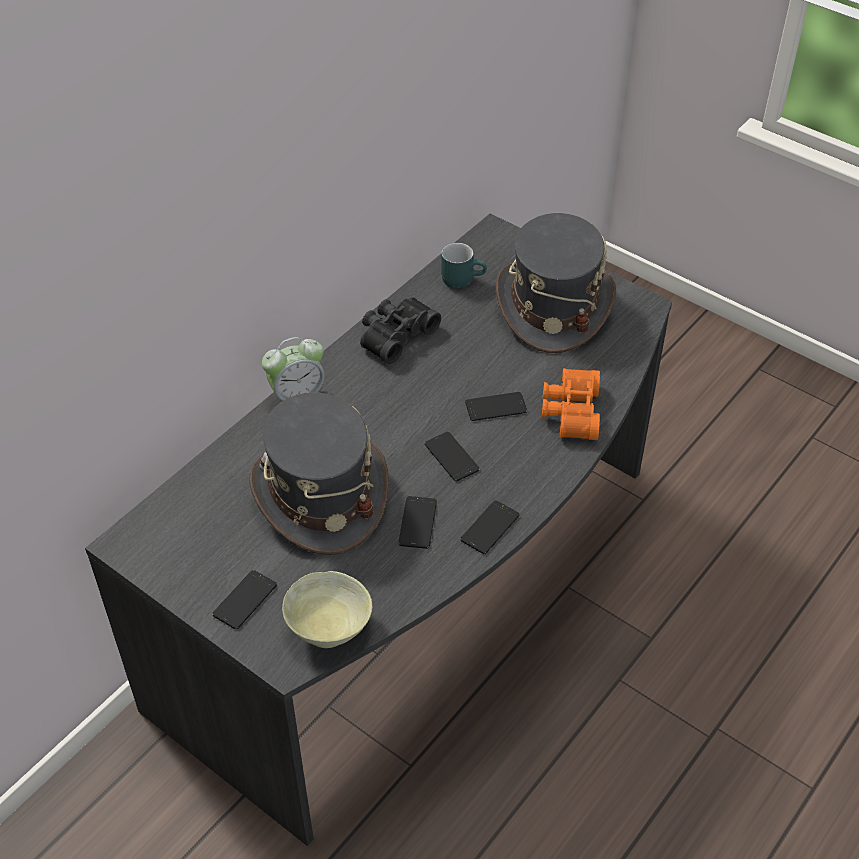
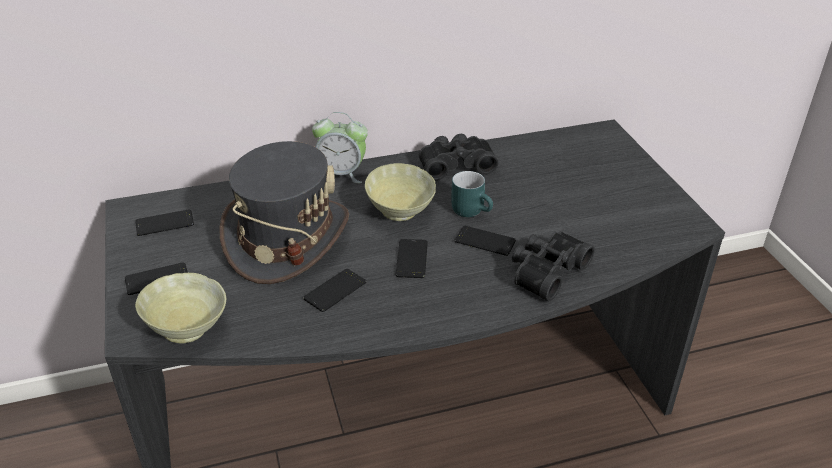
camera: 35 degrees right, 10 degrees down
(394, 414) = (399, 212): none -> beige bowl
(462, 278) = (547, 150): turquoise mug -> turquoise mug (472, 210)
(490, 527) = (388, 322): phone -> phone (165, 223)
(553, 306) = (606, 194): grey hat -> none
(569, 412) = (545, 271): orange binoculars -> black binoculars

